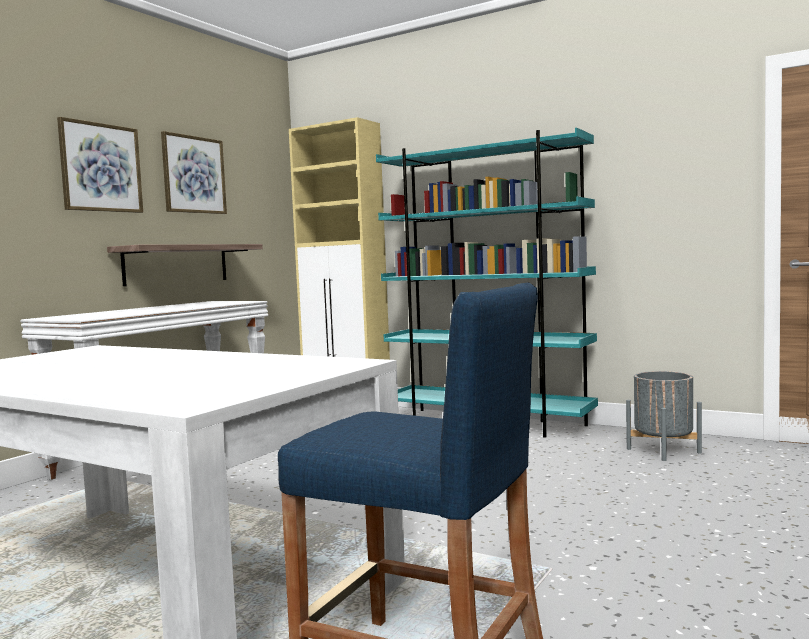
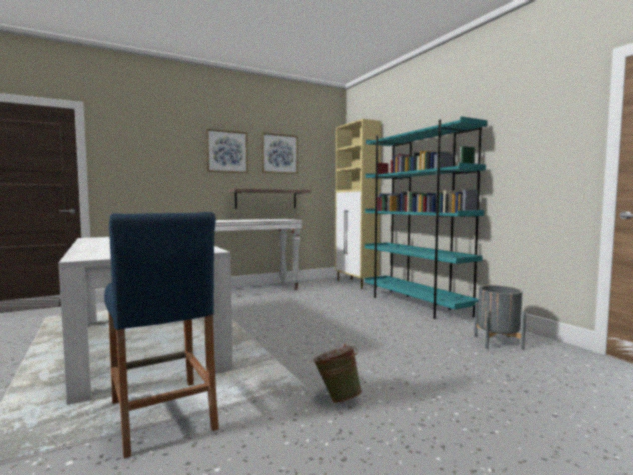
camera: 30 degrees right, 0 degrees up
(616, 569) = (337, 398): none -> green bucket

